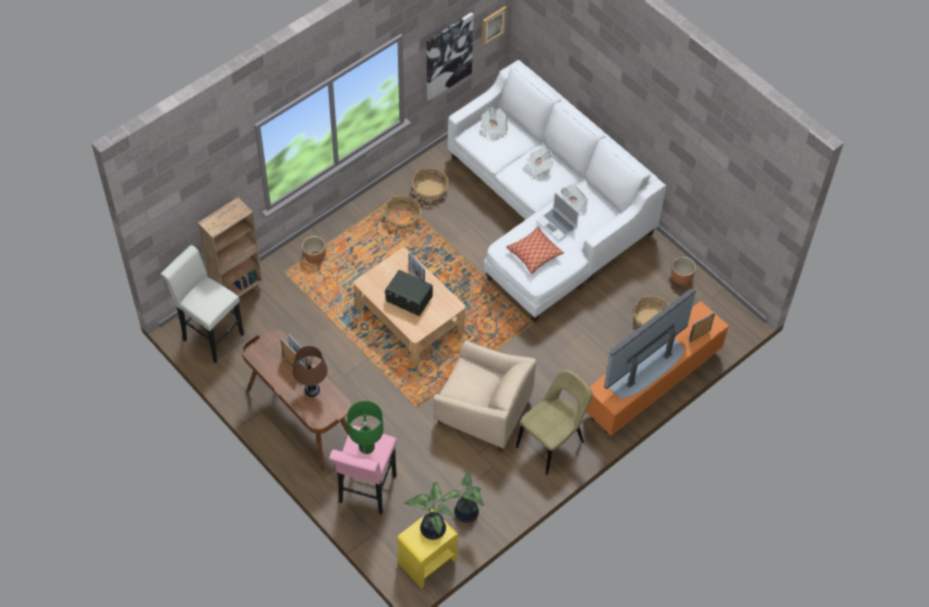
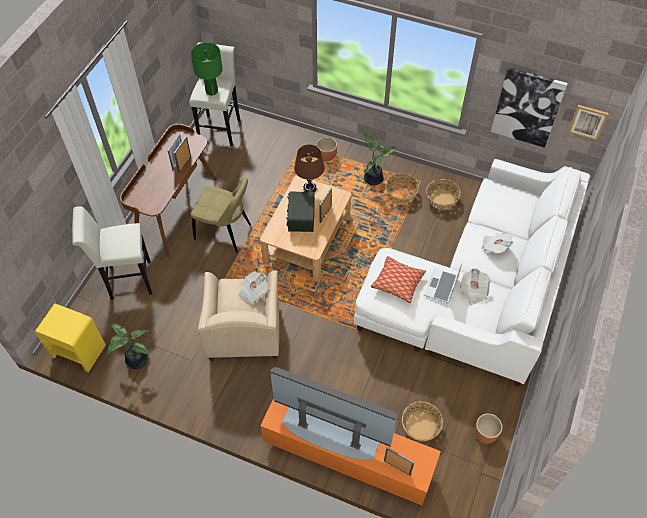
camera: 65 degrees right, 0 degrees up
(239, 293) = (266, 128): brown bookcase -> none
(312, 390) = (160, 183): brown table lamp -> brown table lamp (309, 188)
(366, 447) = (118, 240): green table lamp -> green table lamp (211, 91)
(366, 493) = (126, 281): pink stool -> white stool
(431, 528) = (70, 324): potted plant -> potted plant (373, 178)
(494, 130) = (512, 199): newspaper -> newspaper (253, 292)
(552, 443) = (238, 397): beige chair -> beige chair (225, 233)

